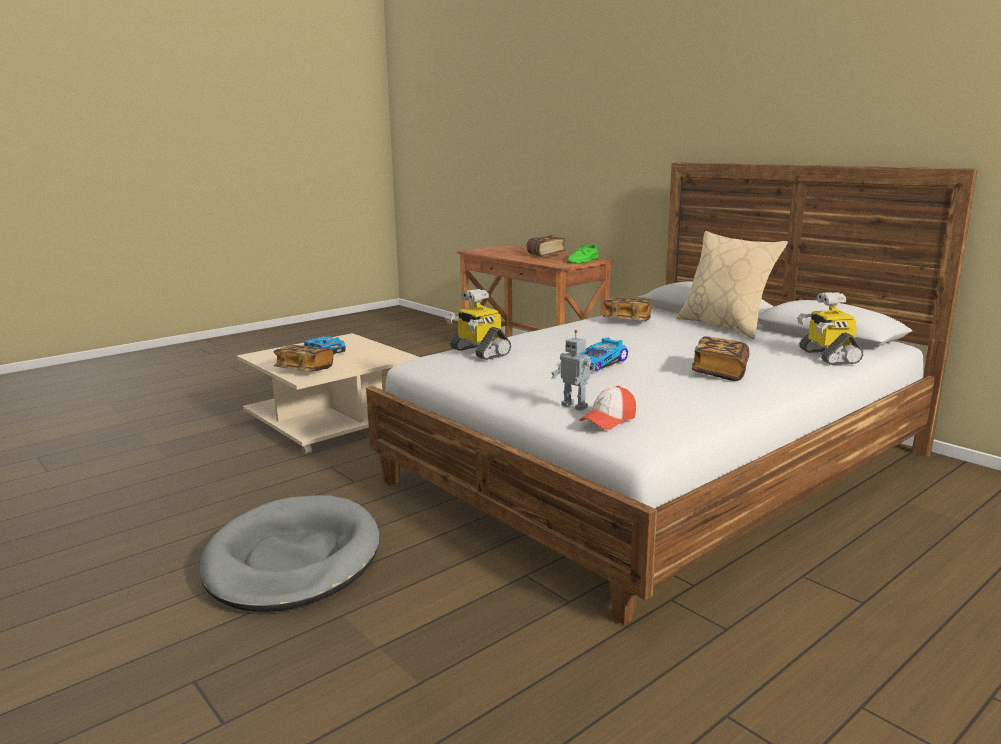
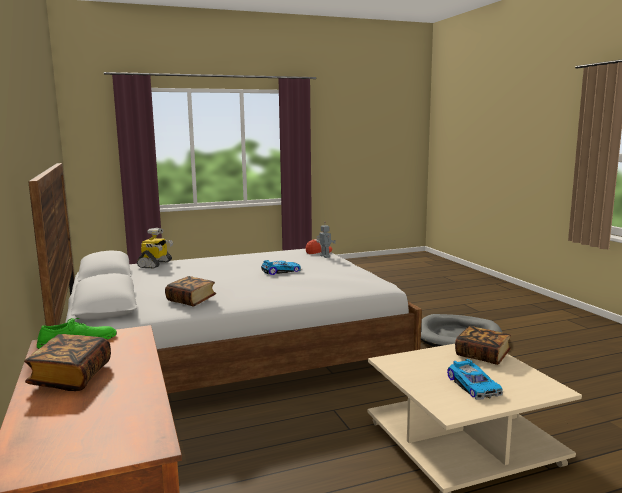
camera: 160 degrees left, 5 degrees down
(478, 352) = (343, 281): toy robot -> none
(720, 372) = (230, 263): book -> none
(725, 326) = (139, 288): beige pillow -> none

